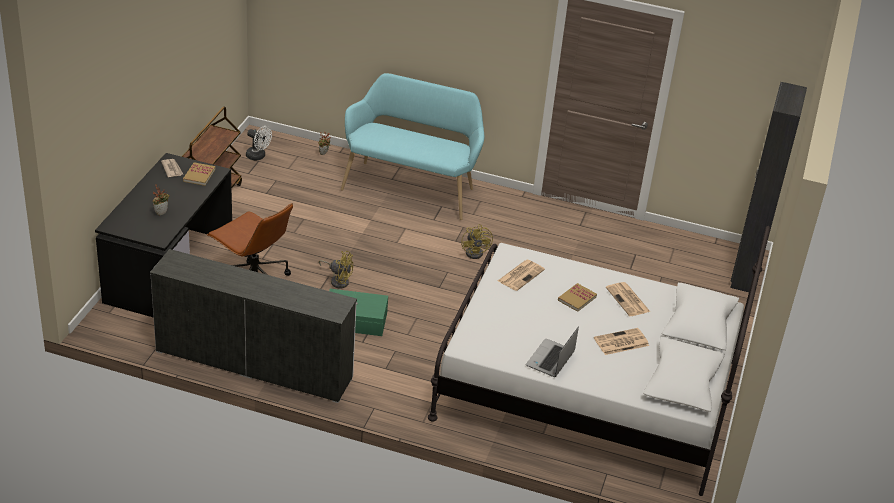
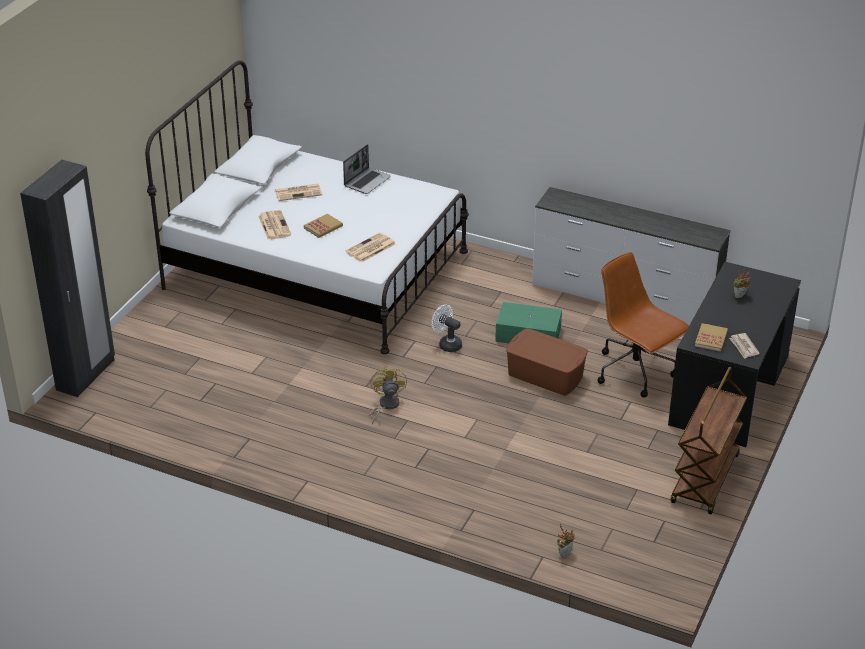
camera: 170 degrees left, 0 degrees up
(258, 156) = (655, 549): white fan -> white fan (447, 344)
(338, 280) = (545, 375): yellow fan -> brown storage box
(411, 187) = (449, 496): turquoise bench -> none

